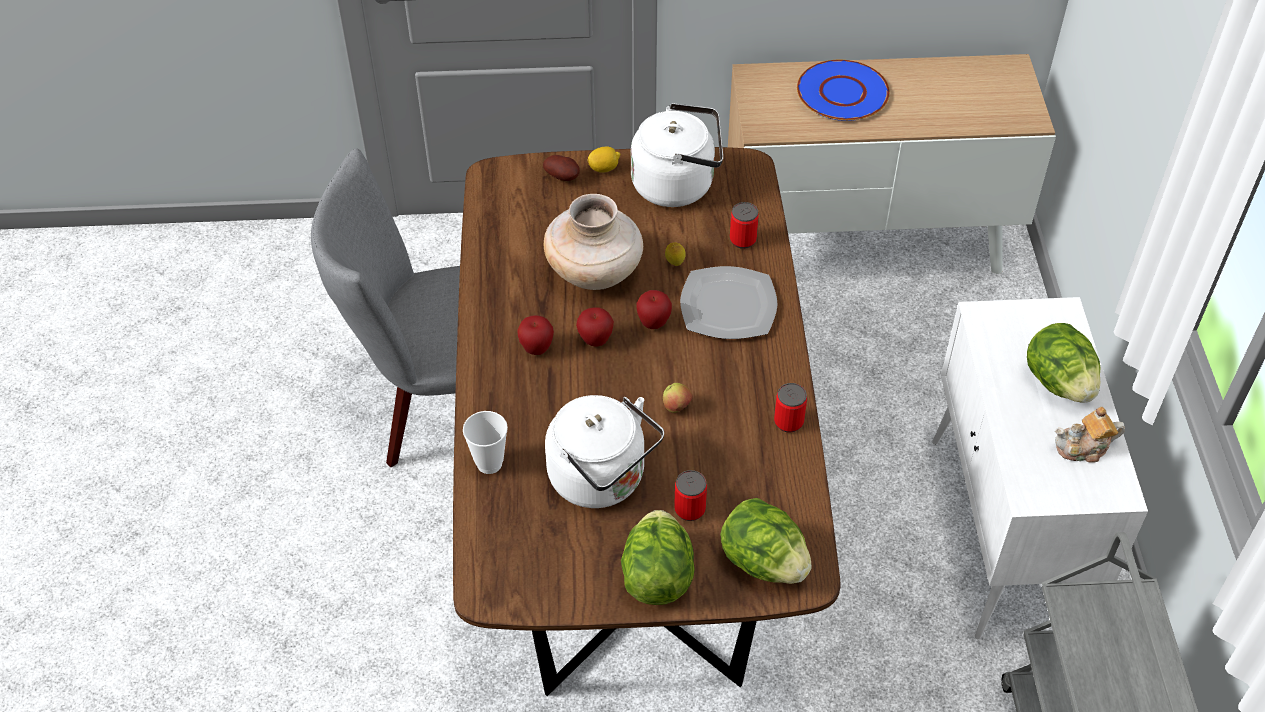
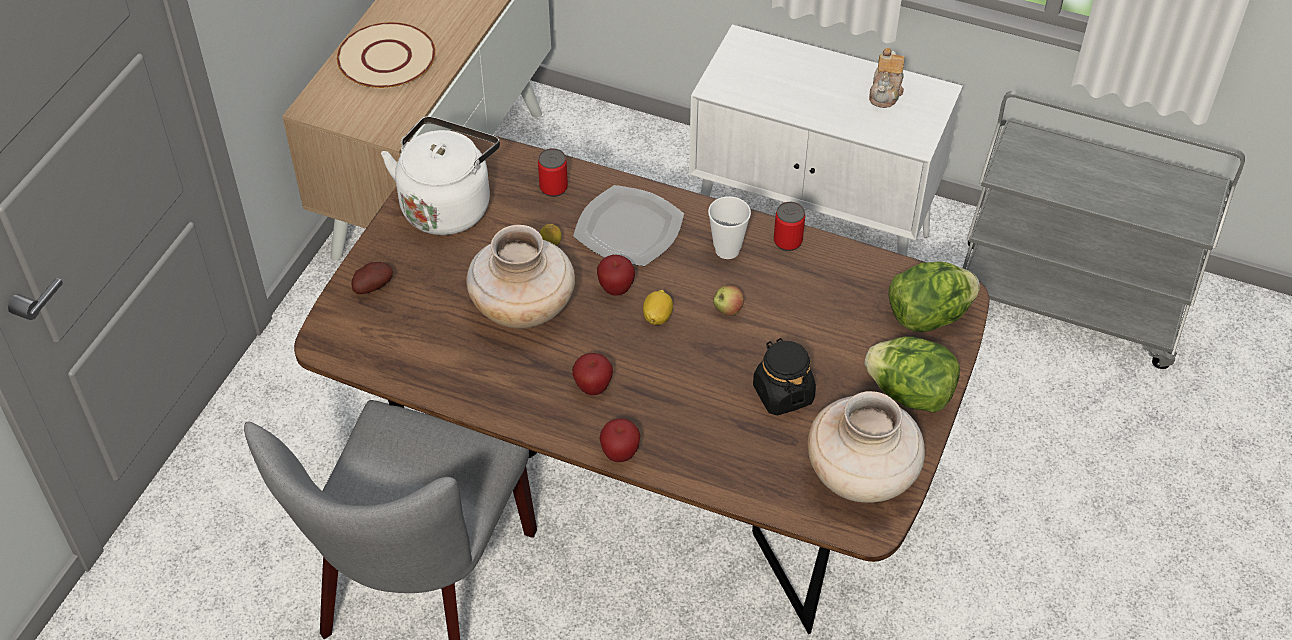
camera: 65 degrees left, 0 degrees up
(489, 463) = (717, 473): cup -> cup (727, 250)
(539, 569) = (861, 476): none -> beige vase
(595, 340) = (610, 339): apple -> apple (620, 454)
(602, 479) = (782, 394): white kettle -> black jar
(604, 168) = (384, 251): lemon -> lemon (657, 317)
(690, 509) = (848, 344): can -> none
(842, 92) = (386, 58): blue plate -> beige plate
(1058, 382) = (813, 75): lettuce -> none

